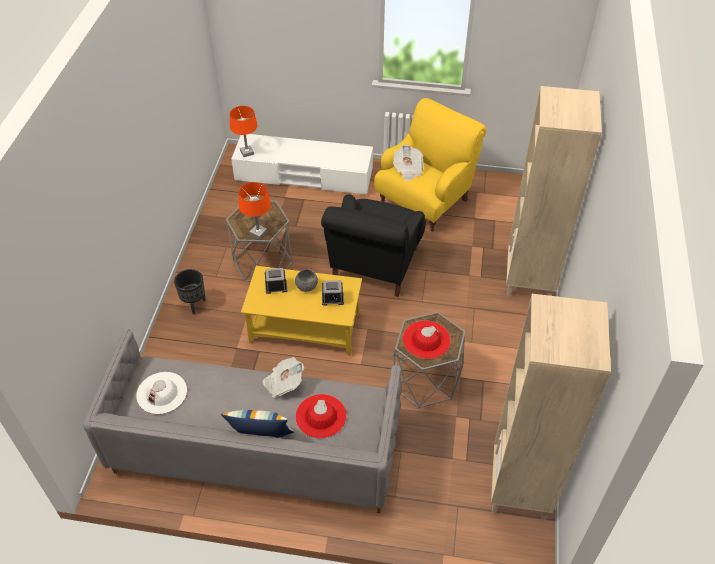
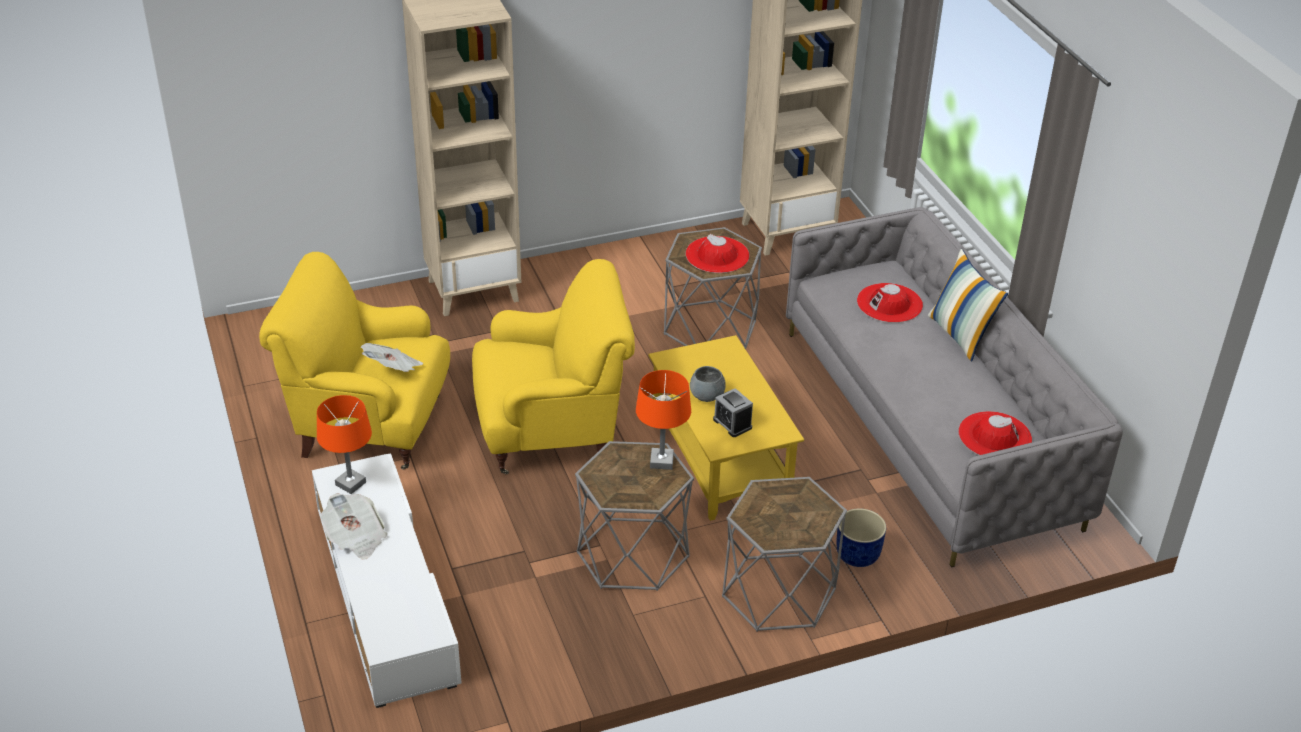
camera: 120 degrees left, 10 degrees down
(162, 393) = (994, 436): white hat -> red hat
(189, 349) = (857, 555): none -> blue planter
(194, 304) = (778, 592): black planter -> grey side table
(247, 152) = (427, 628): orange table lamp -> orange table lamp (351, 484)
(283, 383) = (877, 346): newspaper -> newspaper (355, 538)
(332, 299) = (707, 365): alarm clock -> none
(374, 266) = (552, 432): black armchair -> yellow armchair

